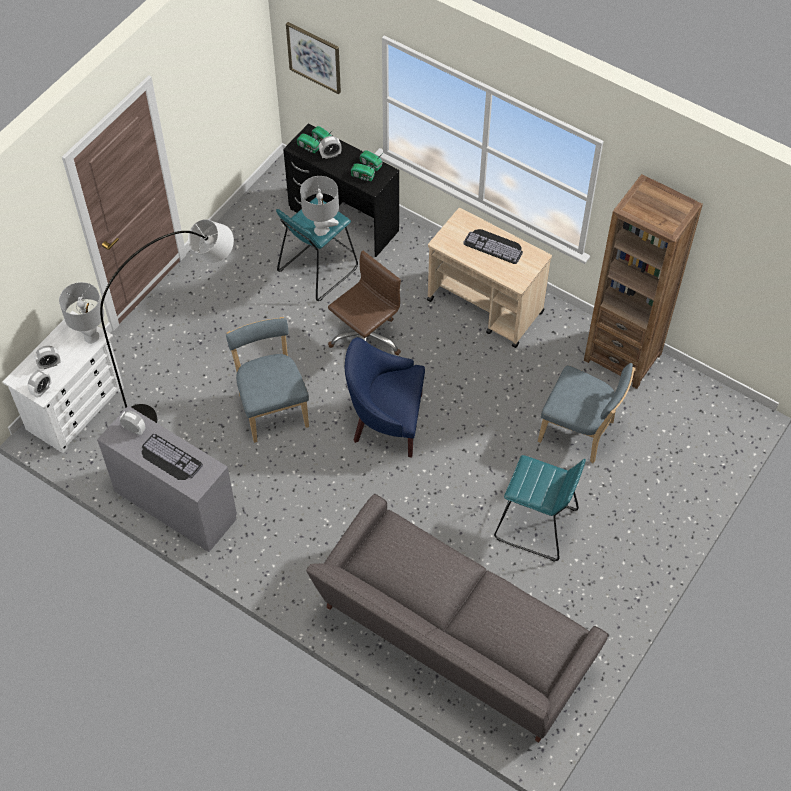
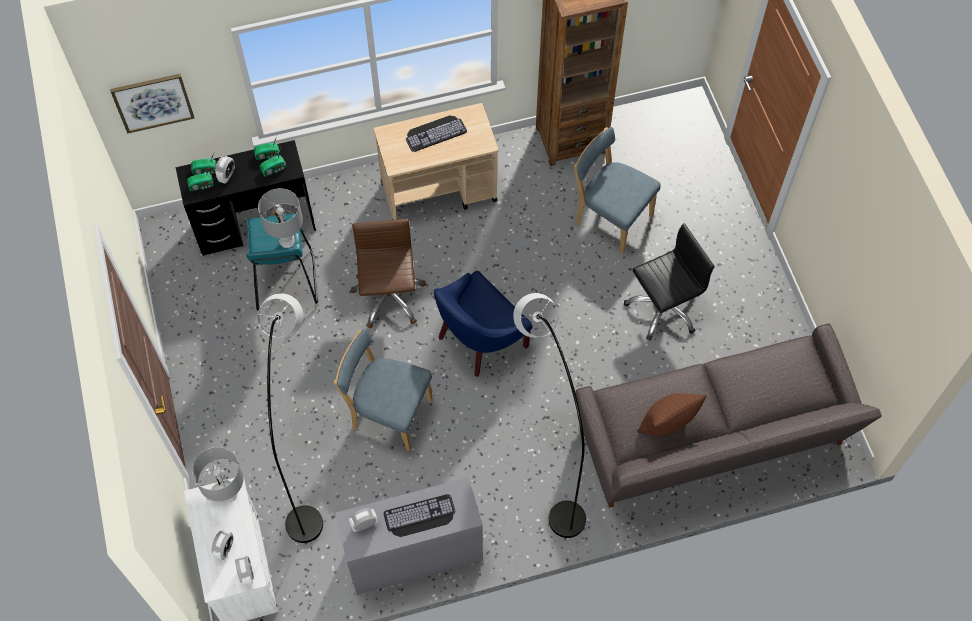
camera: 50 degrees left, 5 degrees up
(330, 534) = (546, 456): none -> grey floor lamp
(404, 577) = (667, 424): none -> brown pillow
(536, 525) = (663, 308): turquoise stool -> black office chair
(579, 433) = (610, 218): blue chair -> blue chair turned 120 degrees counterclockwise

